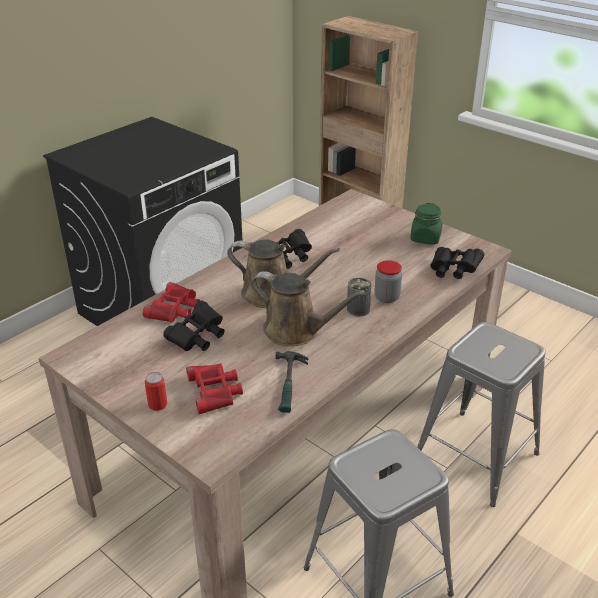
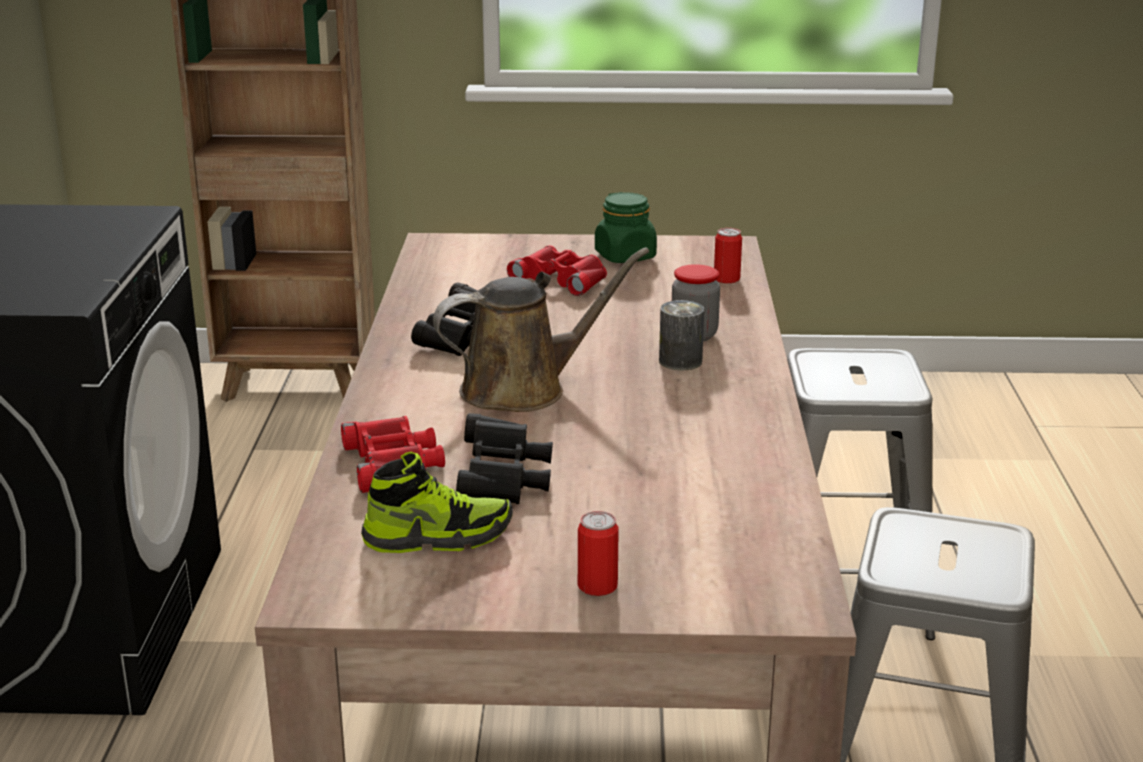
camera: 40 degrees left, 10 degrees down
(140, 351) = (438, 537): none -> shoe
(215, 391) = (654, 531): red binoculars -> red binoculars (562, 279)
(289, 385) = (746, 477): hammer -> none
(296, 331) = (640, 416): brown watering can -> none
(453, 271) = (726, 279): black binoculars -> can

